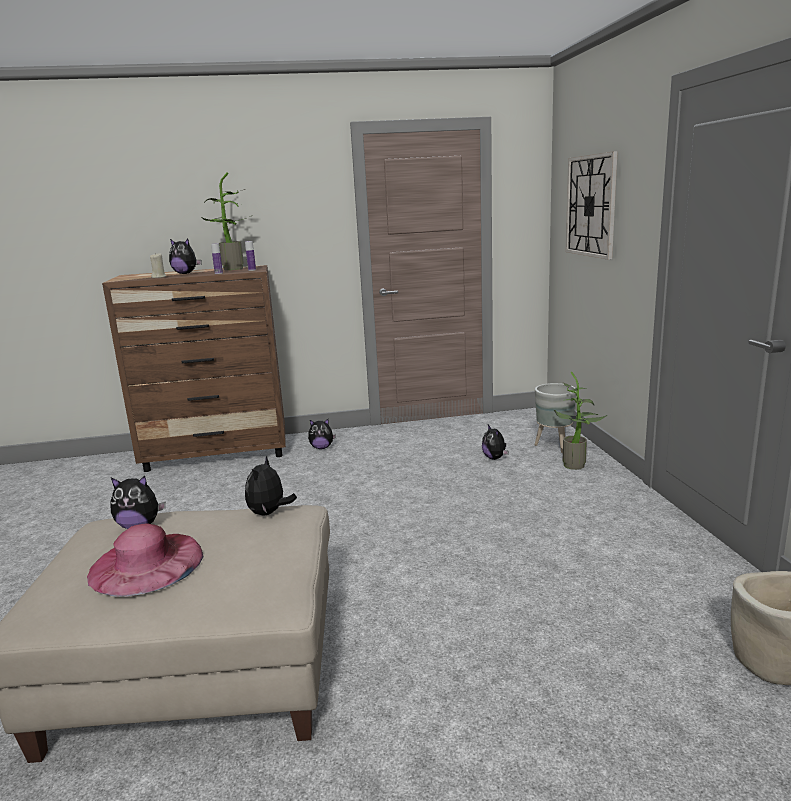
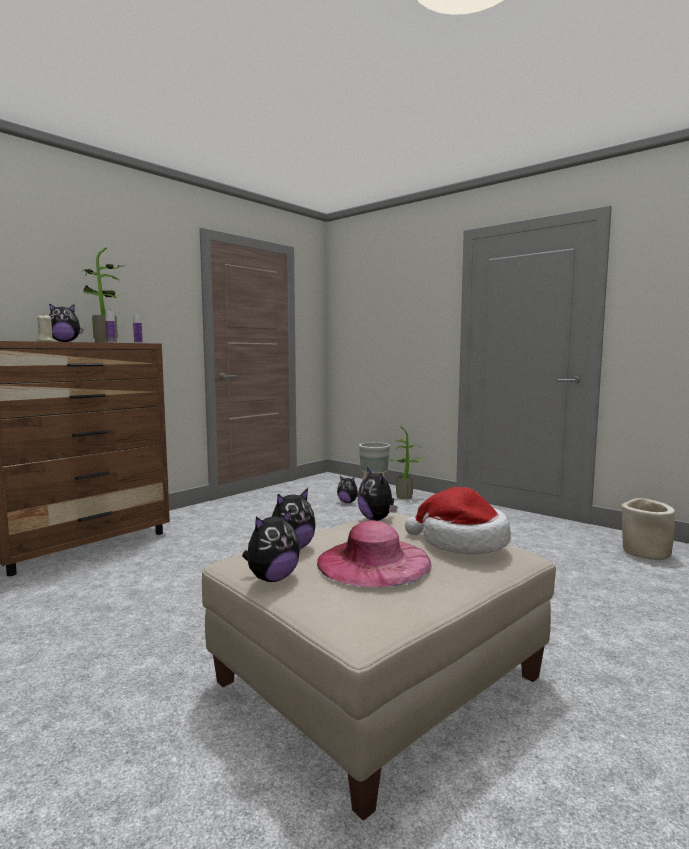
camera: 40 degrees left, 10 degrees down
(249, 569) = (461, 542): none -> hat
(322, 447) = (193, 521): plush toy -> plush toy (272, 578)
(591, 206) = (380, 314): wall clock -> none

